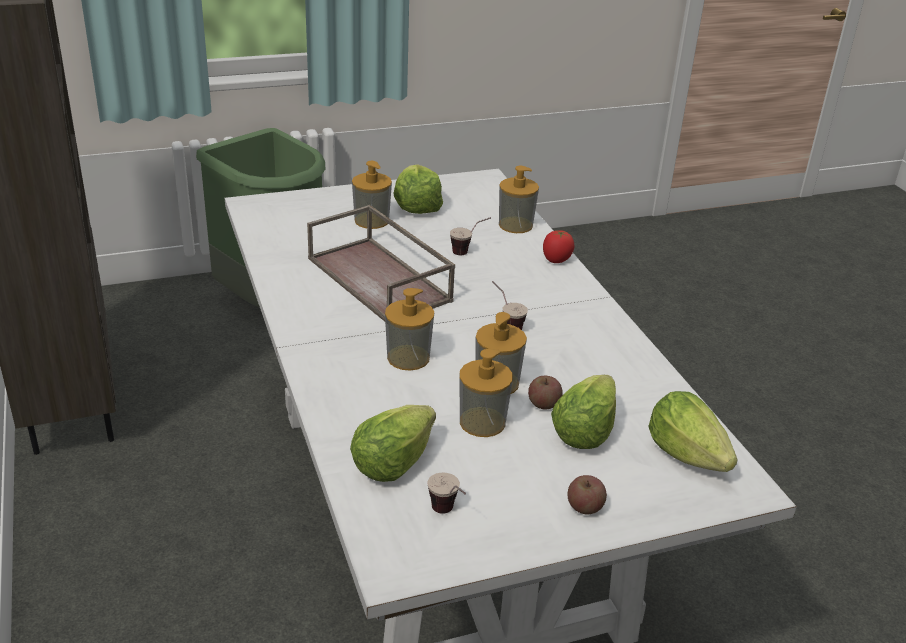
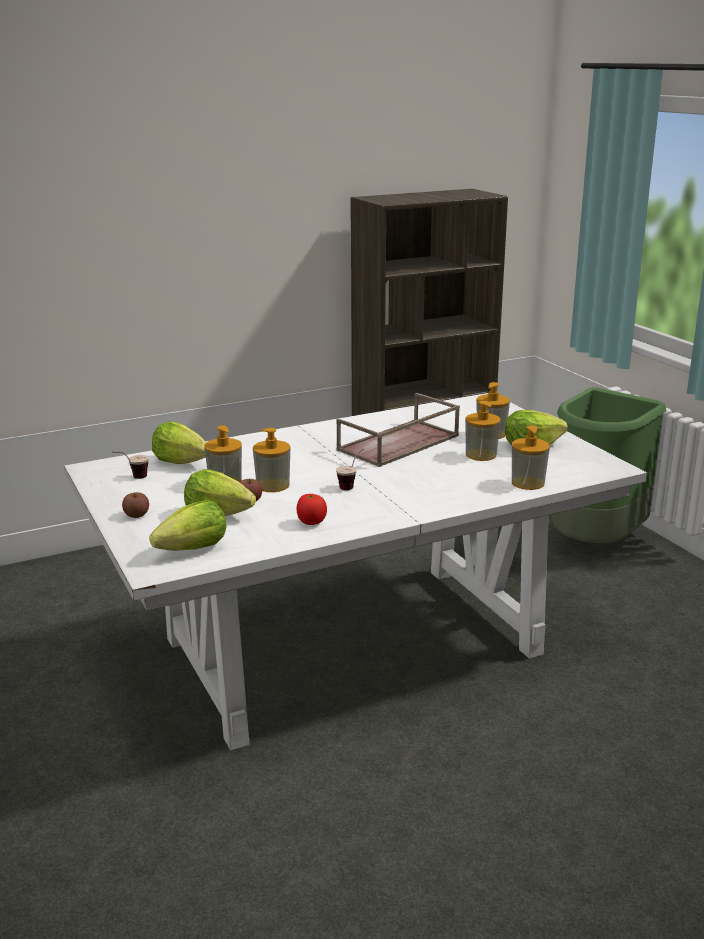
camera: 85 degrees right, 10 degrees down
(408, 358) = (296, 458): soap dispenser -> soap dispenser (481, 455)
(469, 251) = (463, 468): cup -> none
(556, 259) = (473, 500): tomato -> tomato (311, 522)

